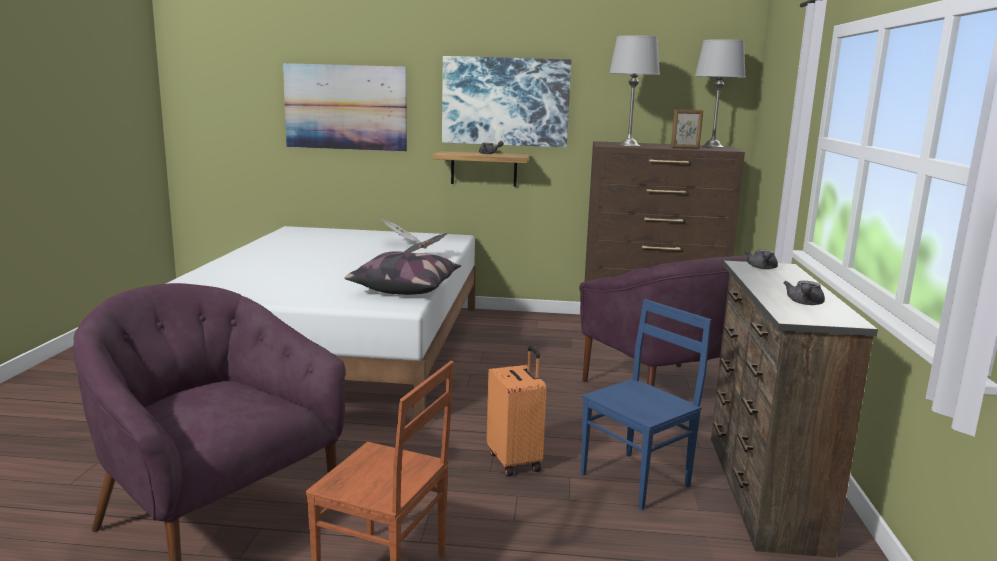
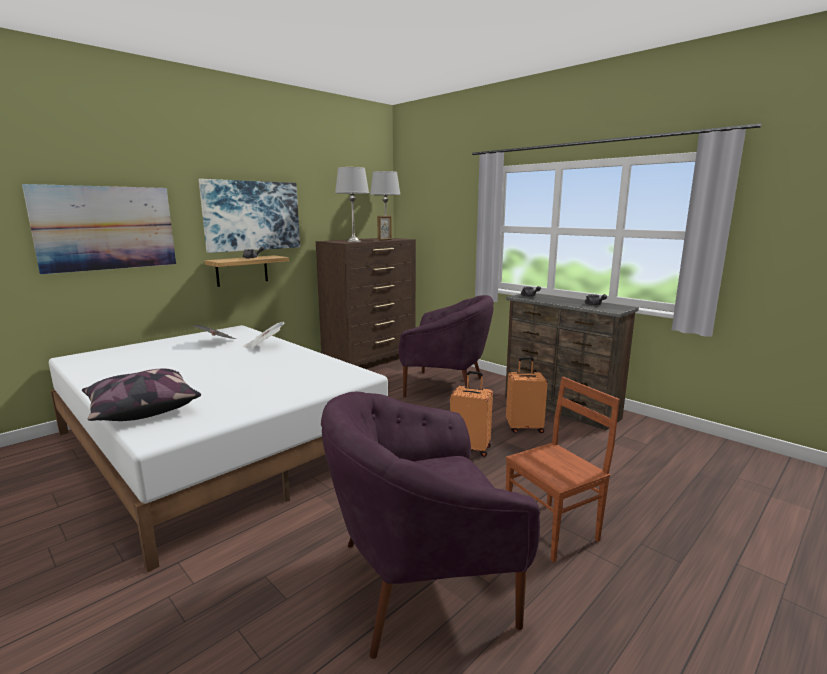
camera: 50 degrees left, 0 degrees up
(405, 288) = (326, 366): pillow -> pillow (142, 409)
(637, 480) = (524, 428): blue chair -> orange suitcase

